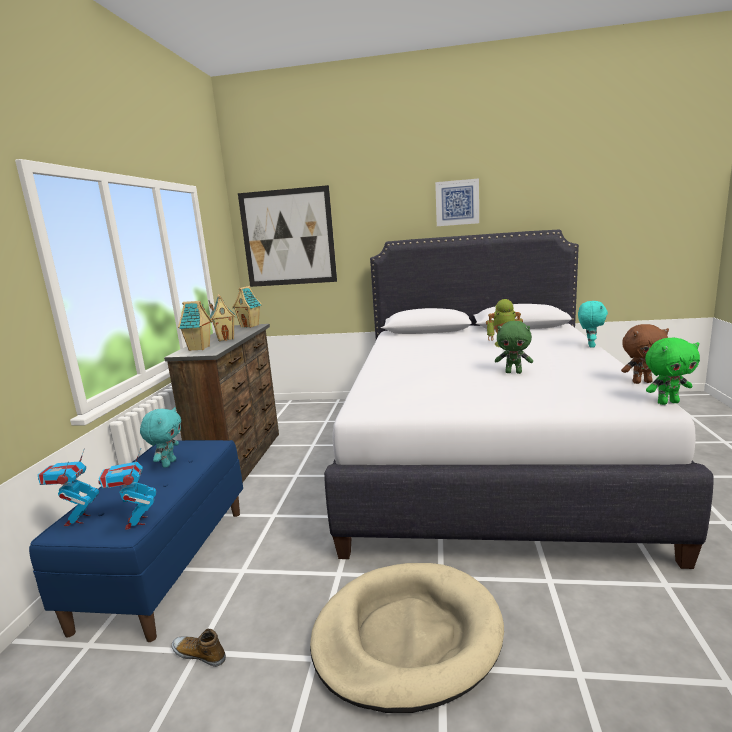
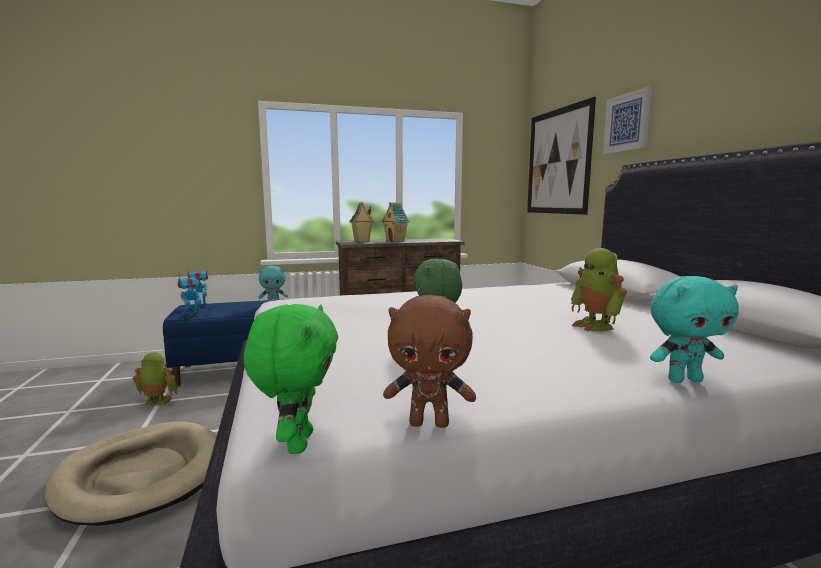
camera: 65 degrees right, 5 degrees down
(199, 654) = (157, 402): shoe -> toy robot
(250, 326) = (449, 240): toy house -> none
(457, 202) = (743, 95): picture -> picture (627, 122)
(641, 382) = (429, 423): brown plush toy -> brown plush toy turned 60 degrees counterclockwise
(667, 402) = (297, 443): green plush toy -> green plush toy turned 150 degrees counterclockwise

